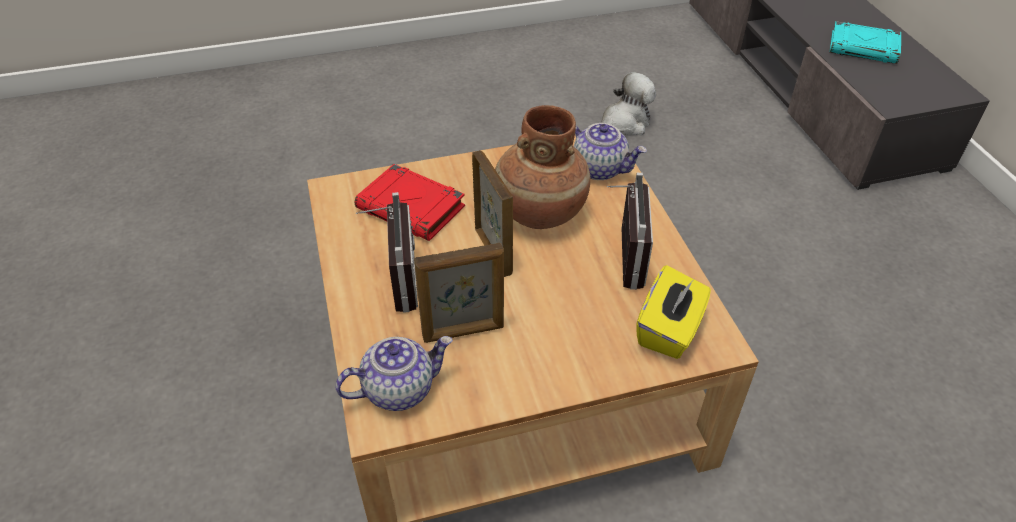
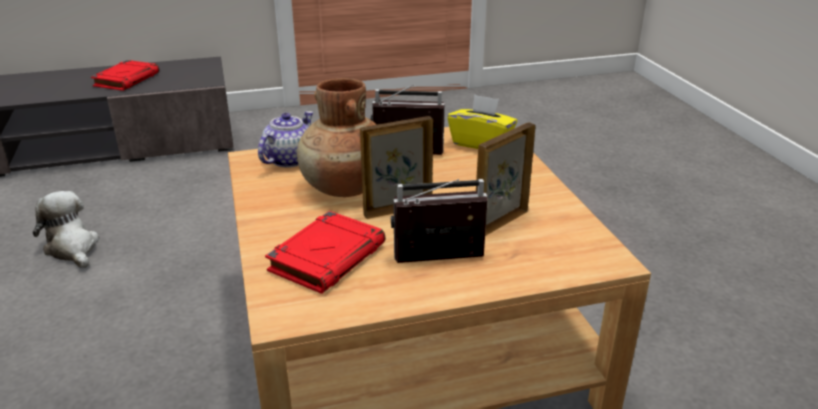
camera: 90 degrees left, 15 degrees down
(399, 388) = (571, 252): teapot -> none
(463, 332) = (500, 223): picture frame -> picture frame turned 120 degrees counterclockwise
(864, 48) = (127, 79): turquoise book -> red book

